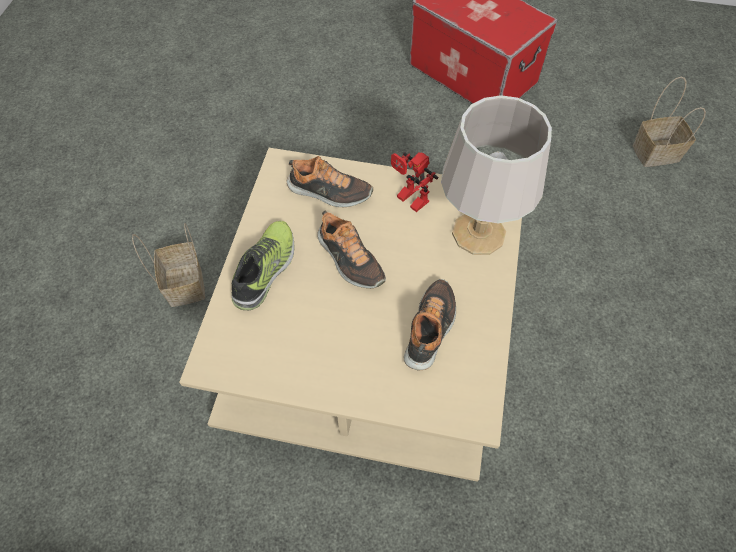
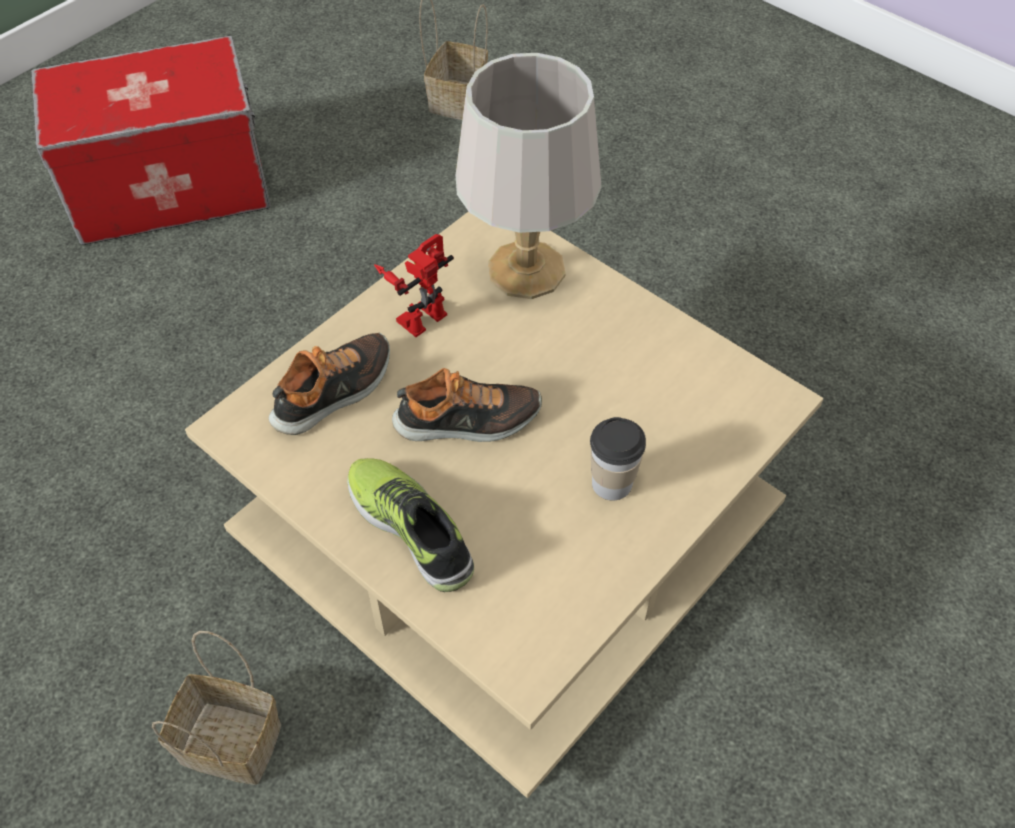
camera: 60 degrees left, 5 degrees down
(351, 350) = (612, 483): none -> cup
(408, 200) = (420, 313): toy robot -> toy robot turned 150 degrees clockwise
(430, 328) = (632, 385): shoe -> none

